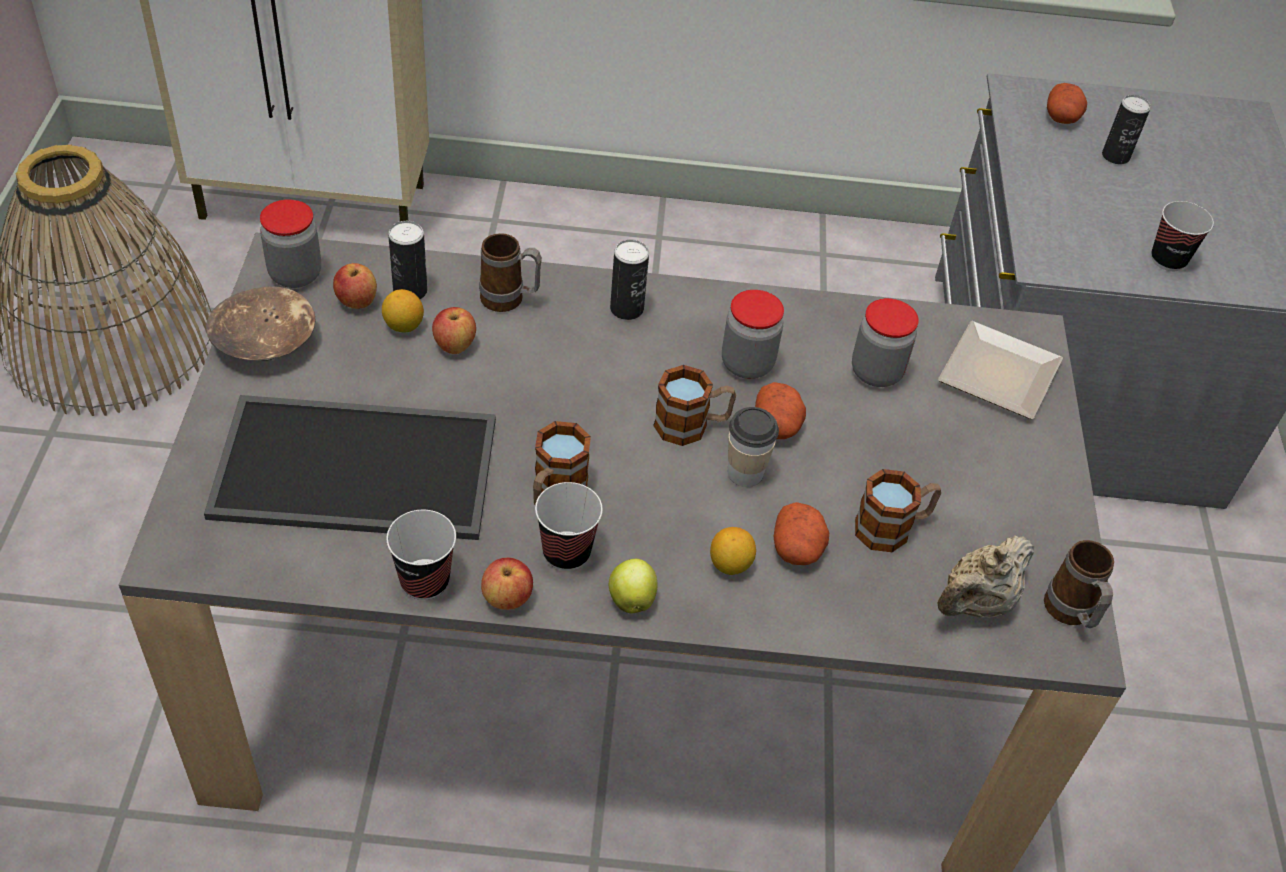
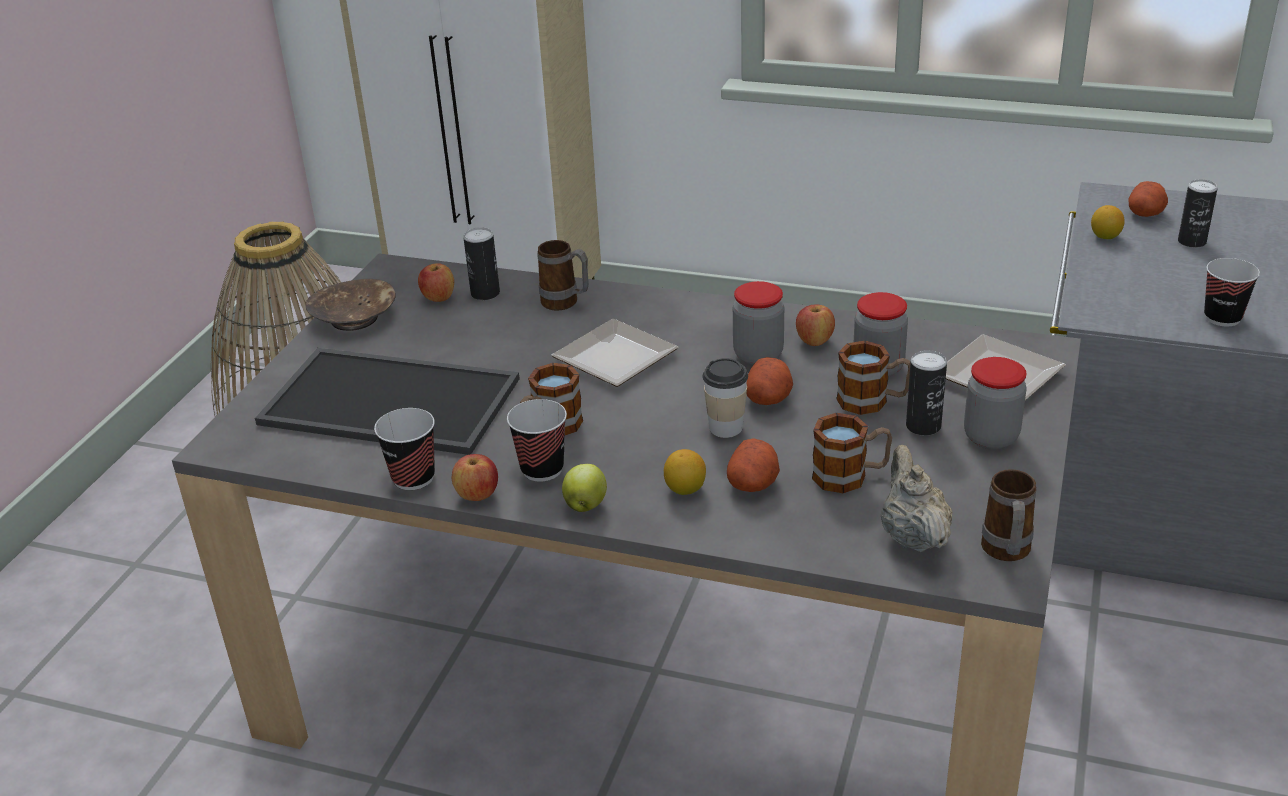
camera: 20 degrees right, 15 degrees down
(295, 274) = (397, 279): jar -> jar (991, 437)
(404, 326) = (470, 315): lemon -> lemon (1105, 237)
(454, 345) = (506, 329): apple -> apple (814, 341)
(588, 381) = (610, 358): none -> plate
(626, 309) = (664, 313): can -> can (923, 426)
(692, 425) = (690, 393): mug -> mug (872, 401)
(976, 603) = (912, 536): beige teapot -> beige teapot turned 105 degrees clockwise

